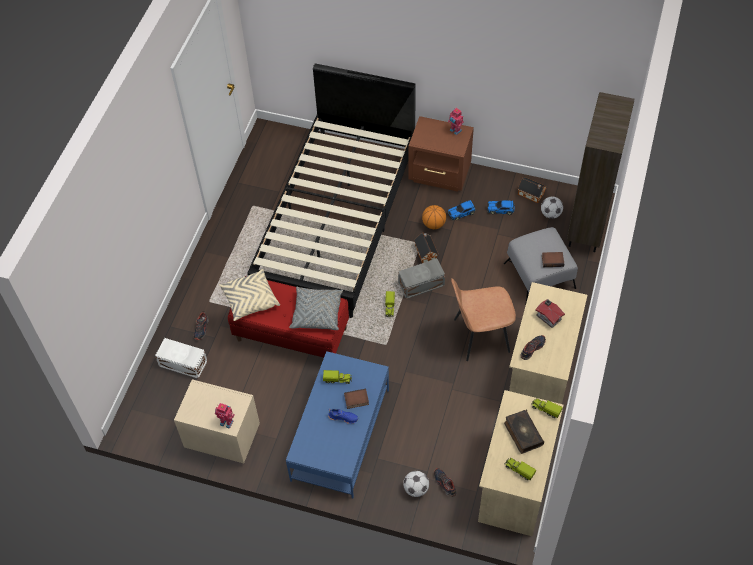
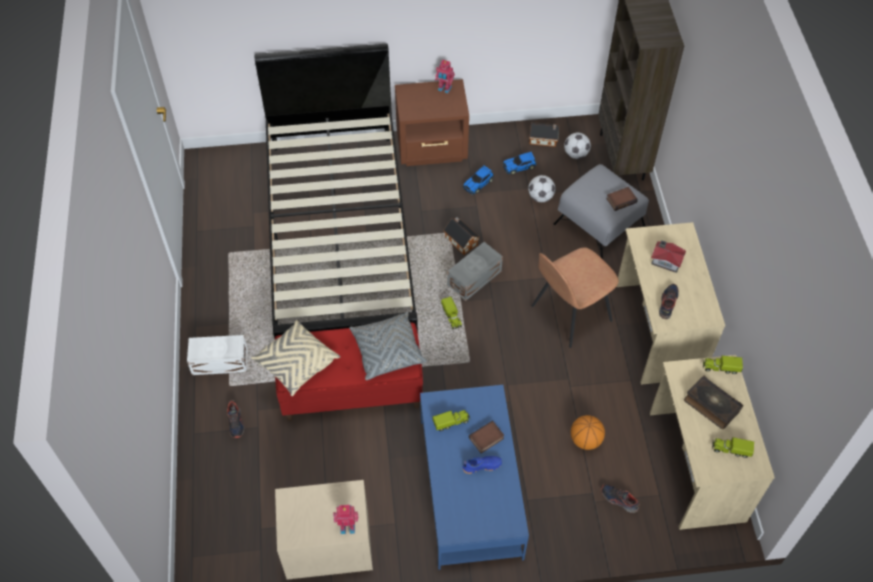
camera: 25 degrees left, 0 degrees up
(183, 364) = (233, 474): white storage box -> white storage box (220, 362)
(416, 489) = (590, 519): football -> football (540, 197)
(433, 224) = (453, 206): basketball -> basketball (585, 440)

